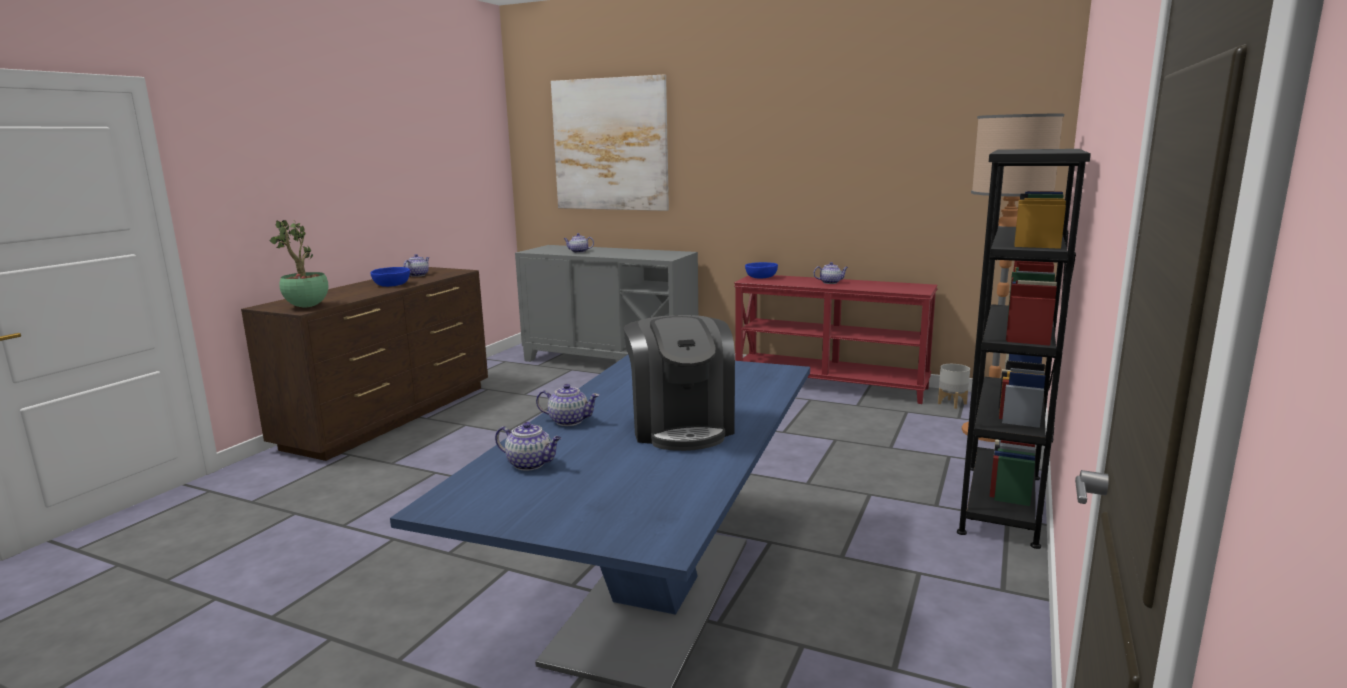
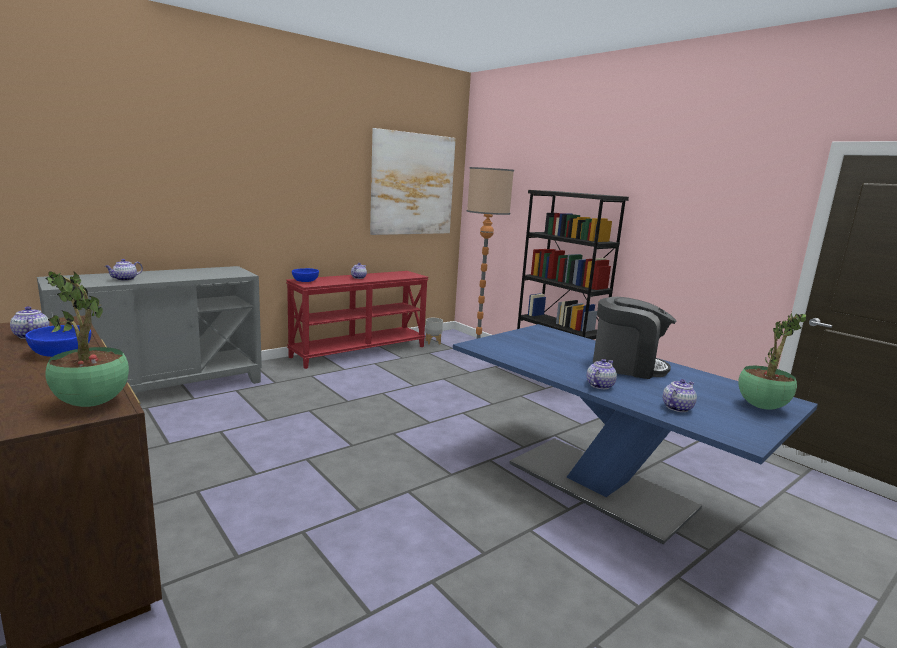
camera: 65 degrees left, 0 degrees up
(601, 518) = (761, 406): none -> potted plant
(610, 145) = (126, 160): picture -> picture (413, 184)

